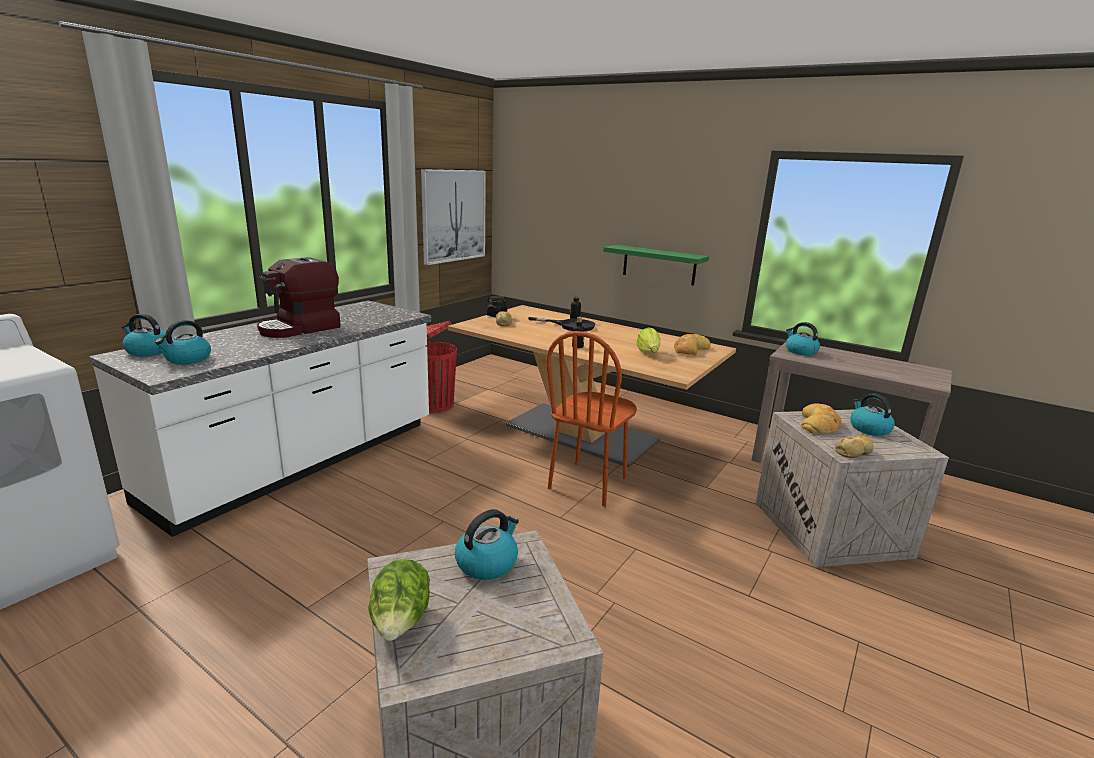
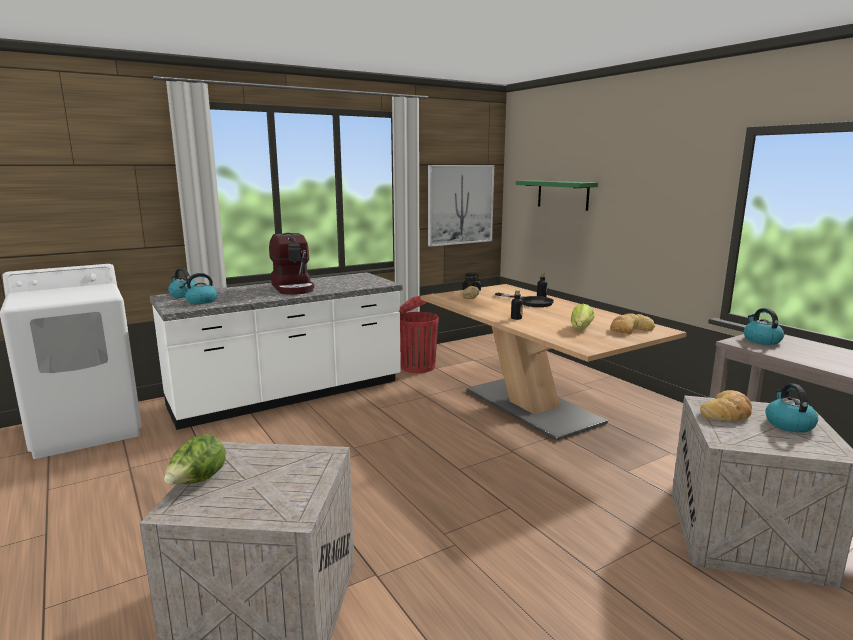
camera: 25 degrees right, 5 degrees down
(300, 328) = (293, 288): coffee machine -> coffee machine turned 90 degrees counterclockwise
(487, 563) = (290, 460): kettle -> none
(588, 483) = (506, 447): brown chair -> none
(659, 265) = (639, 248): green shelf -> green shelf (562, 195)
(853, 452) = (739, 441): bread -> none

